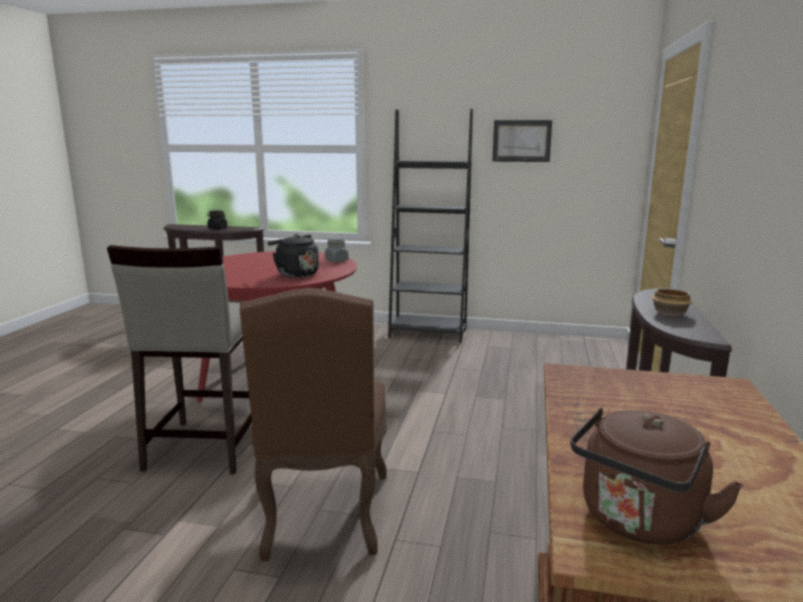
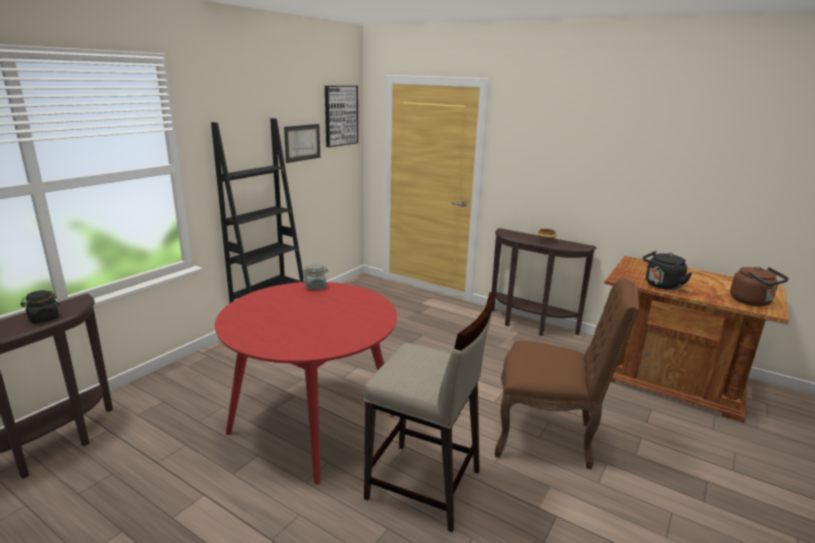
camera: 70 degrees left, 5 degrees up
(295, 274) = (353, 308): black kettle -> black kettle (662, 286)
(598, 111) = (340, 115): none -> picture

